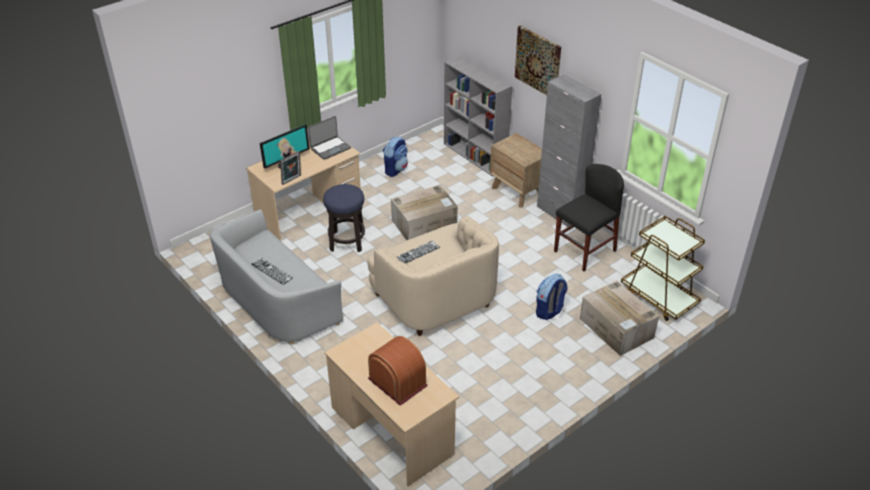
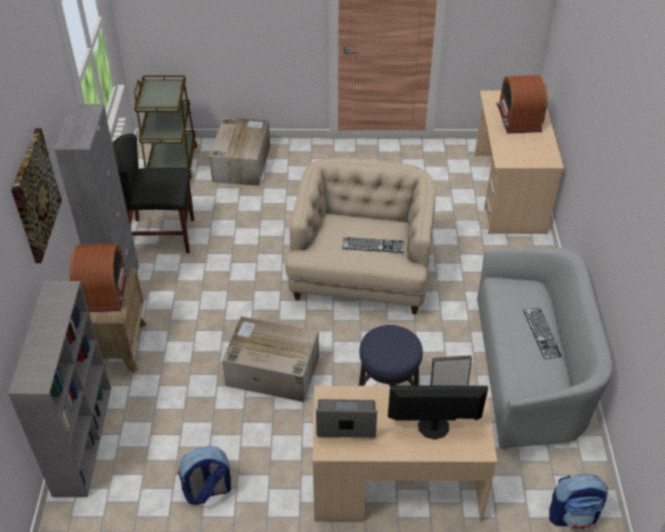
camera: 140 degrees left, 5 degrees up
(522, 150) = (104, 291): none -> radio
(549, 311) = (274, 204): backpack -> backpack (573, 515)

